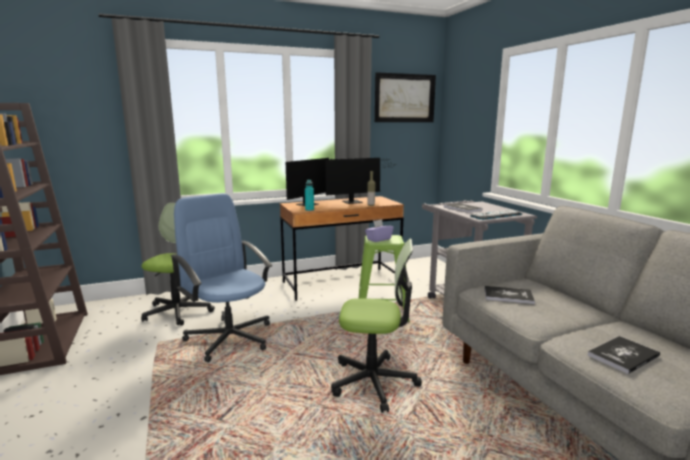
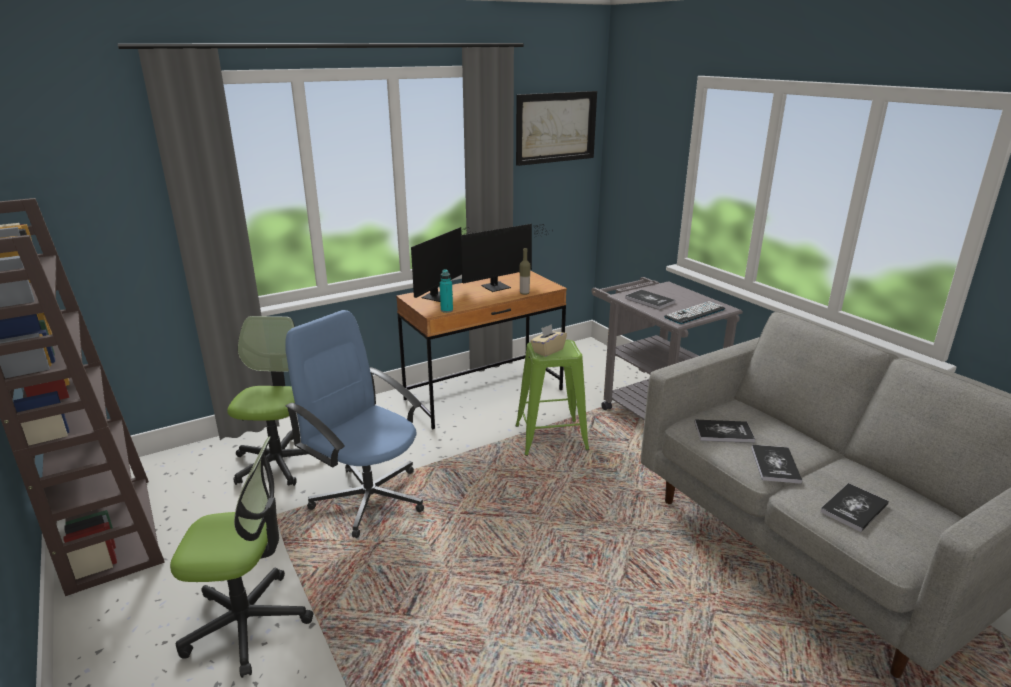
camera: 10 degrees left, 10 degrees up
(374, 382) = (570, 541): office chair -> office chair (248, 623)
(378, 239) = (548, 350): purple tissue box -> beige tissue box
(550, 319) = (775, 465): none -> book

